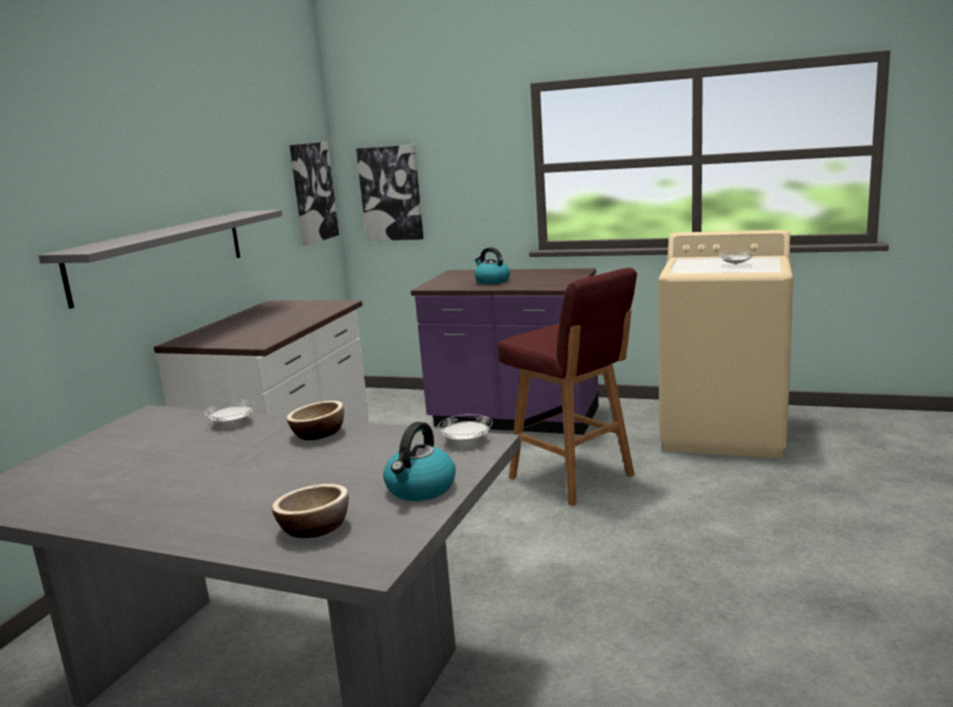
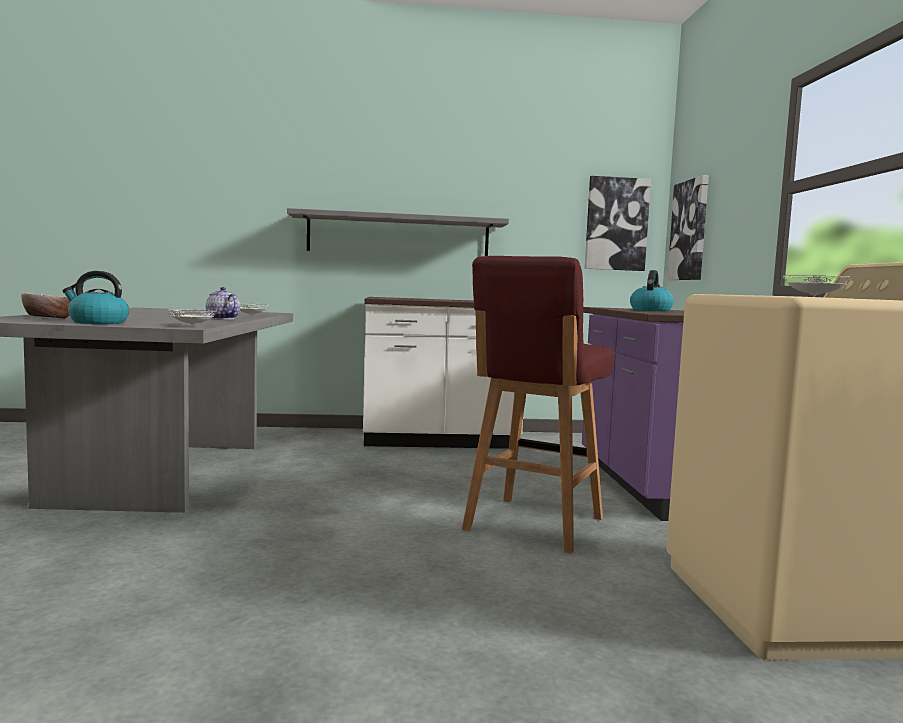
camera: 65 degrees right, 10 degrees down
(318, 434) = (222, 319): bowl -> teapot

